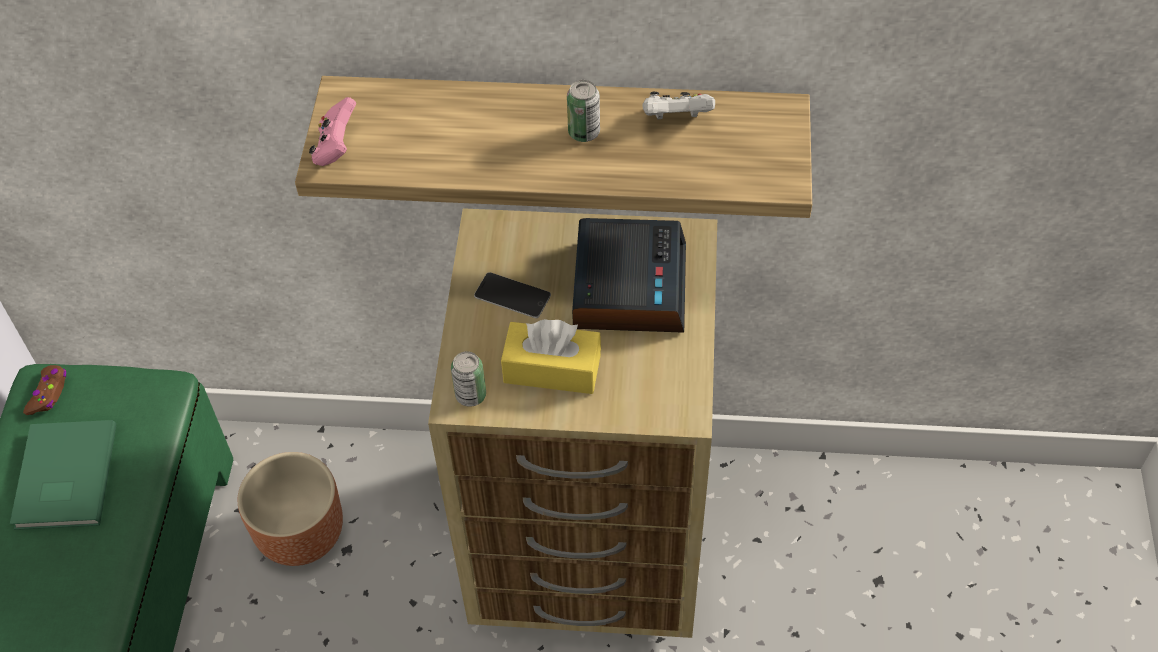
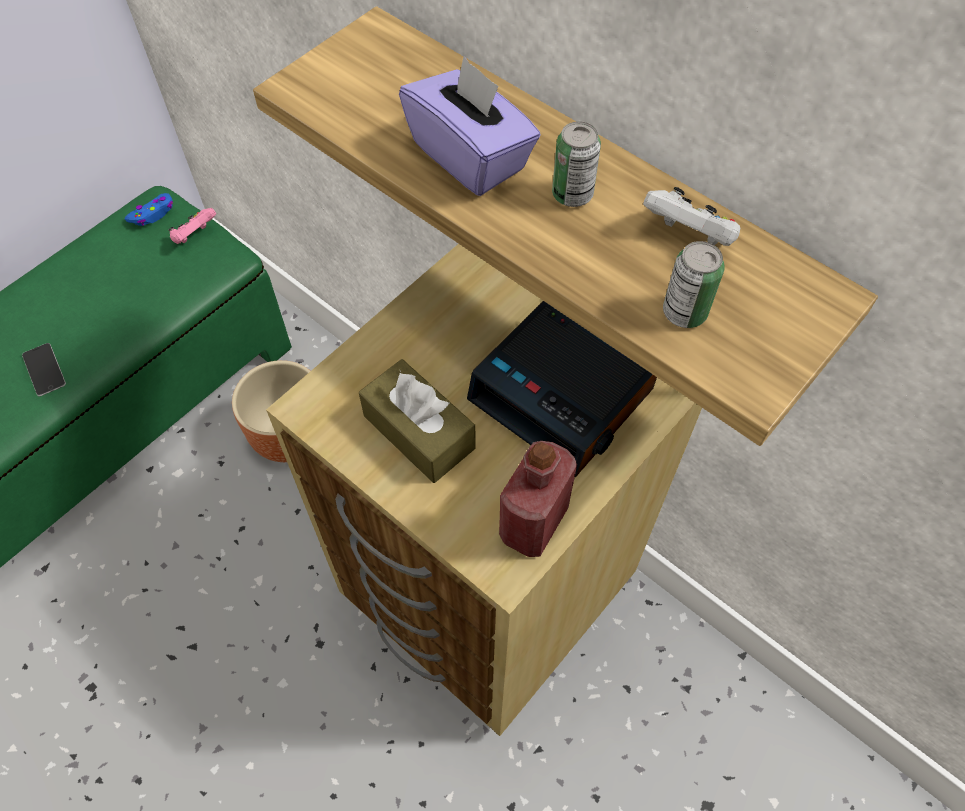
camera: 35 degrees right, 5 degrees up
(48, 393) = (153, 214): brown game controller -> blue game controller
(63, 478) = (107, 282): green book -> none
(336, 148) = (319, 77): pink game controller -> pink game controller (195, 236)
(471, 395) = (325, 408): can -> can (684, 312)
(496, 144) = (470, 156): none -> purple tissue box
(512, 295) = (446, 336): phone -> phone (44, 369)
(552, 369) = (419, 432): yellow tissue box -> brown tissue box
(628, 285) = (563, 395): alarm clock -> alarm clock turned 90 degrees clockwise
(679, 376) = (533, 523): none -> red bottle

